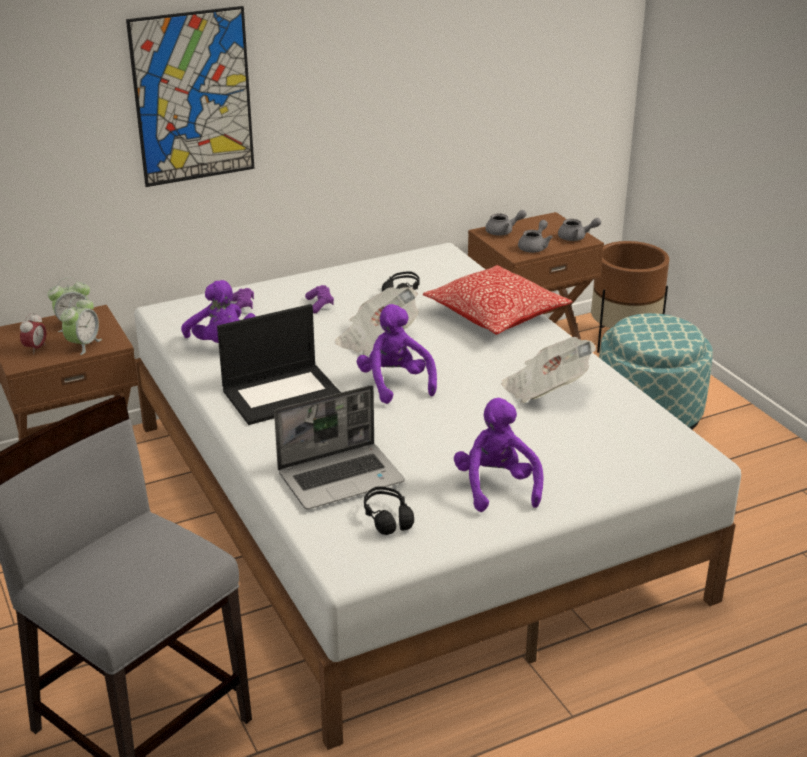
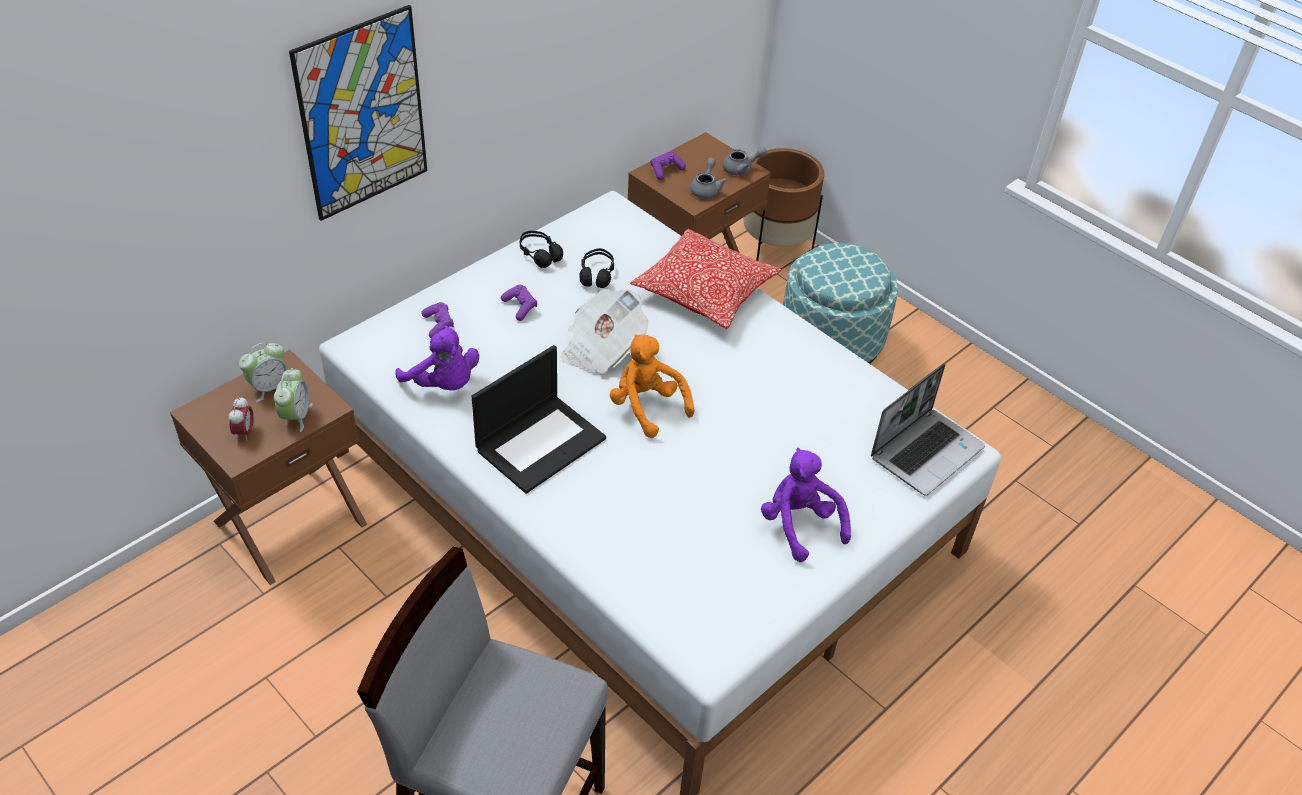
camera: 20 degrees left, 15 degrees up
(341, 477) = (650, 545): laptop -> laptop (926, 451)
(387, 518) = (717, 588): black headphones -> black headphones (539, 255)
(395, 383) = (647, 407): purple plush toy -> orange plush toy
(503, 232) = (666, 170): grey teapot -> purple game controller
(545, 389) = (793, 387): newspaper -> none

